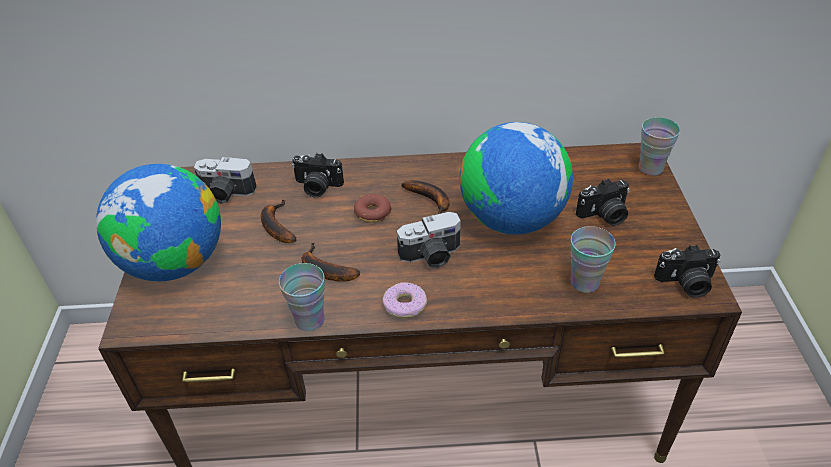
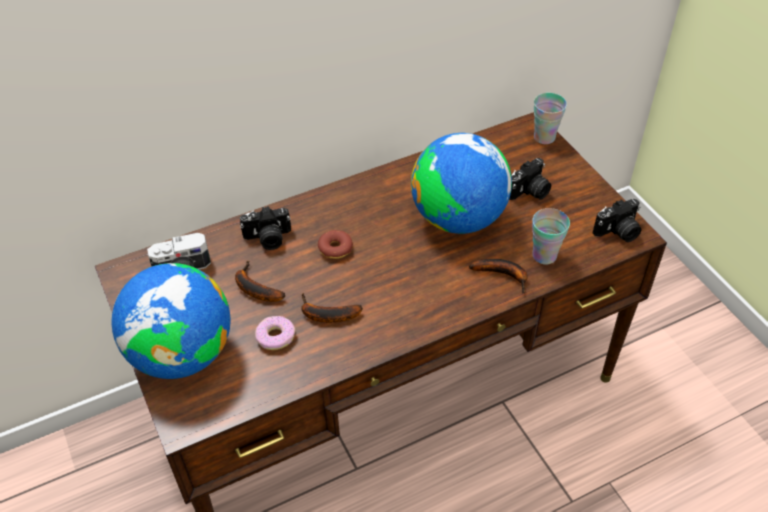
camera: 25 degrees left, 5 degrees up
(309, 320) = (342, 362): cup -> none
(404, 305) = (414, 322): donut -> donut (275, 337)
(431, 201) = (380, 221): banana -> banana (504, 275)
(431, 256) = (410, 272): camera -> none

